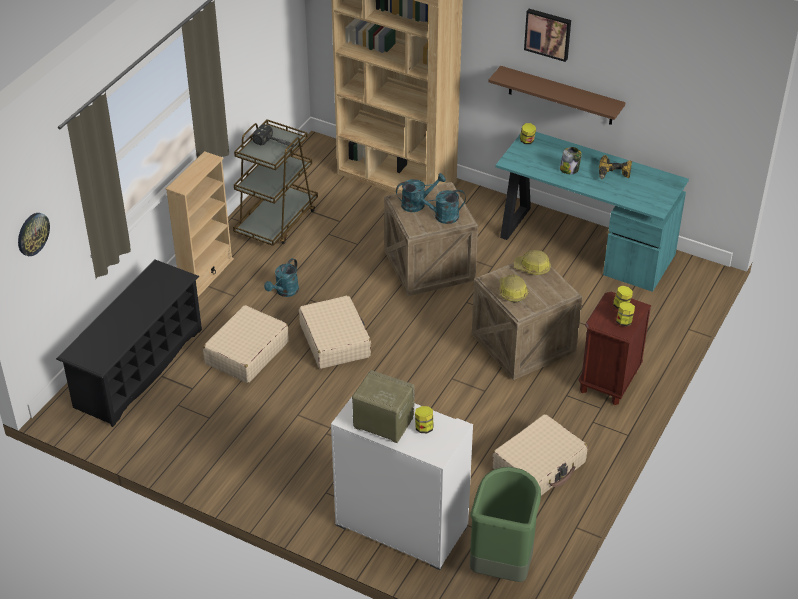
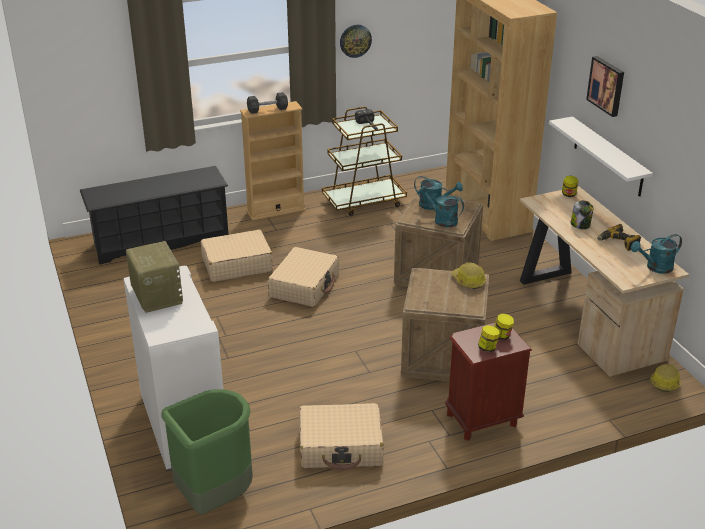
camera: 40 degrees right, 10 degrees down
(32, 234) = (85, 77): wall clock -> wall clock (355, 40)
(193, 175) = (267, 109): none -> grey dumbbell
(285, 292) = (312, 242): turquoise watering can -> turquoise watering can (655, 268)
(424, 428) = (179, 313): jar -> none
(512, 292) = (428, 289): hard hat -> hard hat (665, 382)
(560, 96) = (608, 157): brown shelf -> white shelf
(583, 245) = (586, 316): turquoise desk -> beige desk

